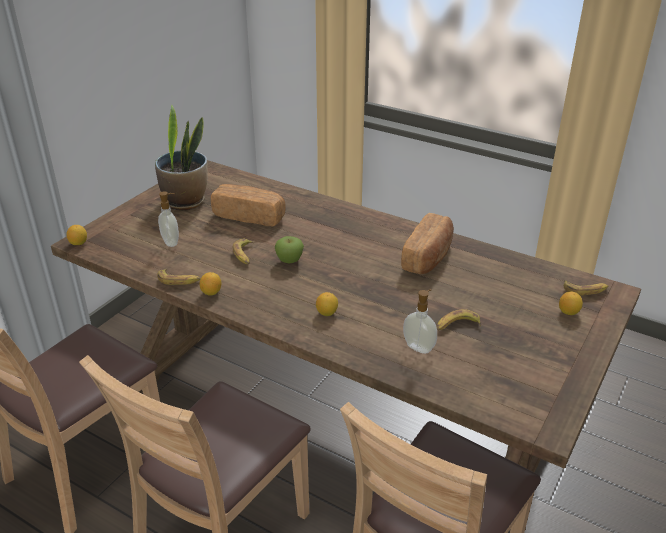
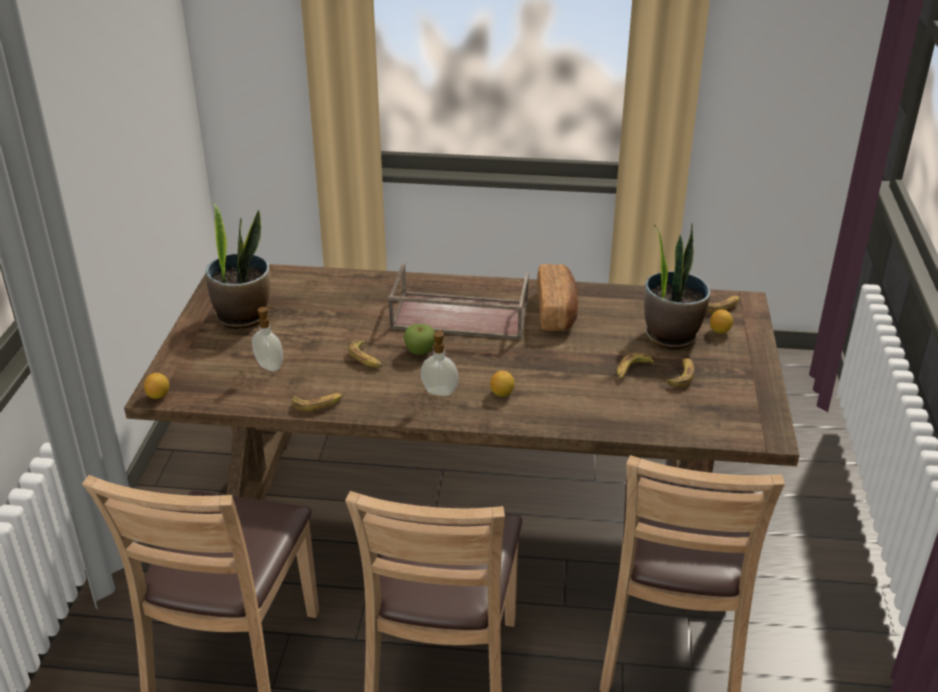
camera: 25 degrees left, 0 degrees up
(211, 292) = (365, 406): lemon -> none
(249, 216) = (334, 315): bread -> none
(343, 241) = (458, 316): none -> brown tray
(419, 347) = (613, 400): soap dispenser -> soap dispenser (440, 391)
(499, 343) = (680, 376): none -> banana
(517, 304) = (670, 335): none -> potted plant

